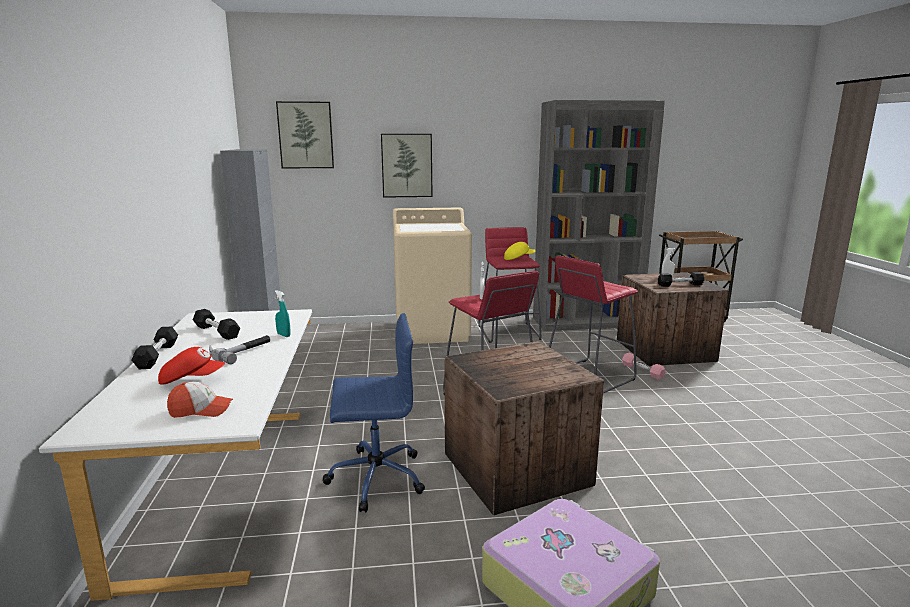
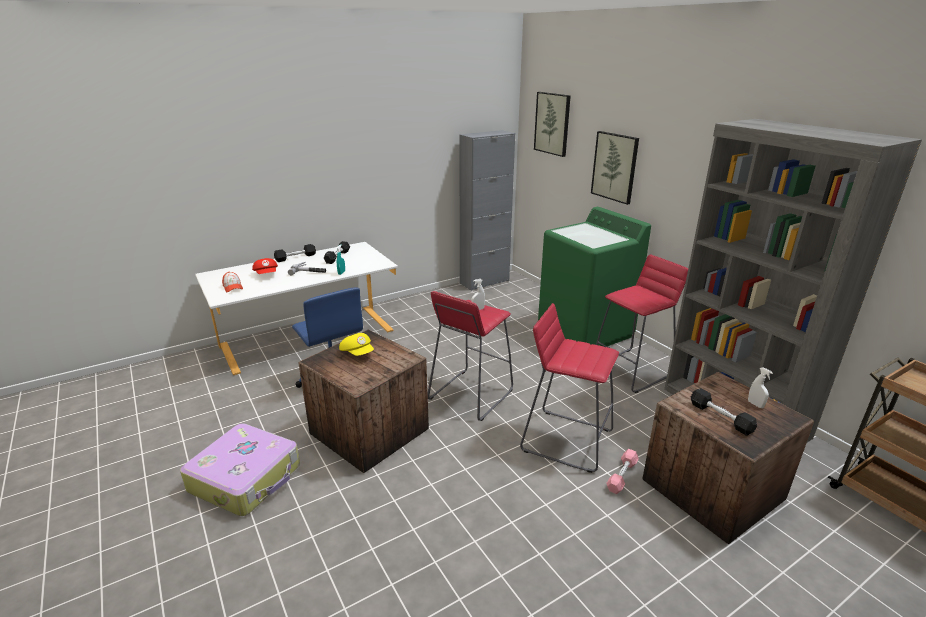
camera: 65 degrees right, 10 degrees up
(432, 331) = (585, 332): beige washing machine -> green washing machine
(518, 258) = (646, 298): yellow cap -> yellow cap (358, 353)

